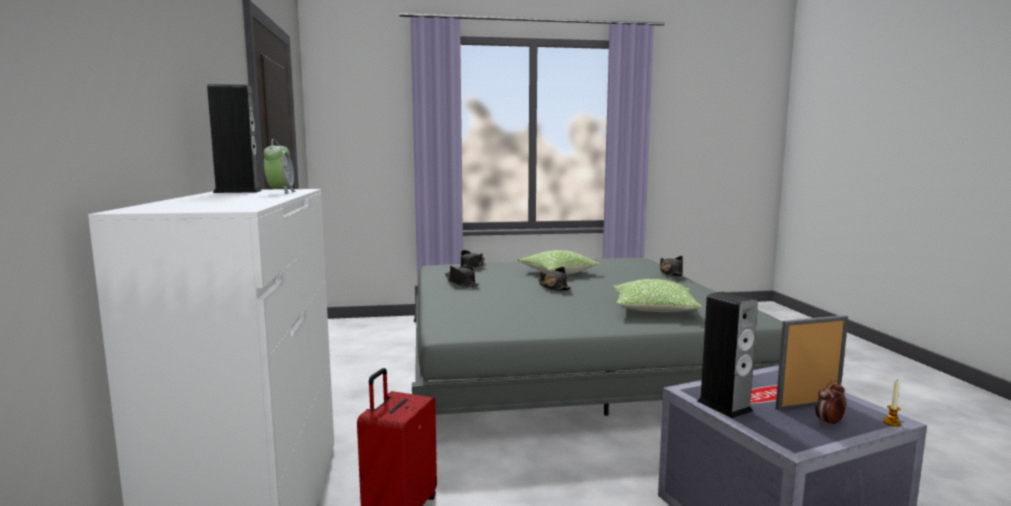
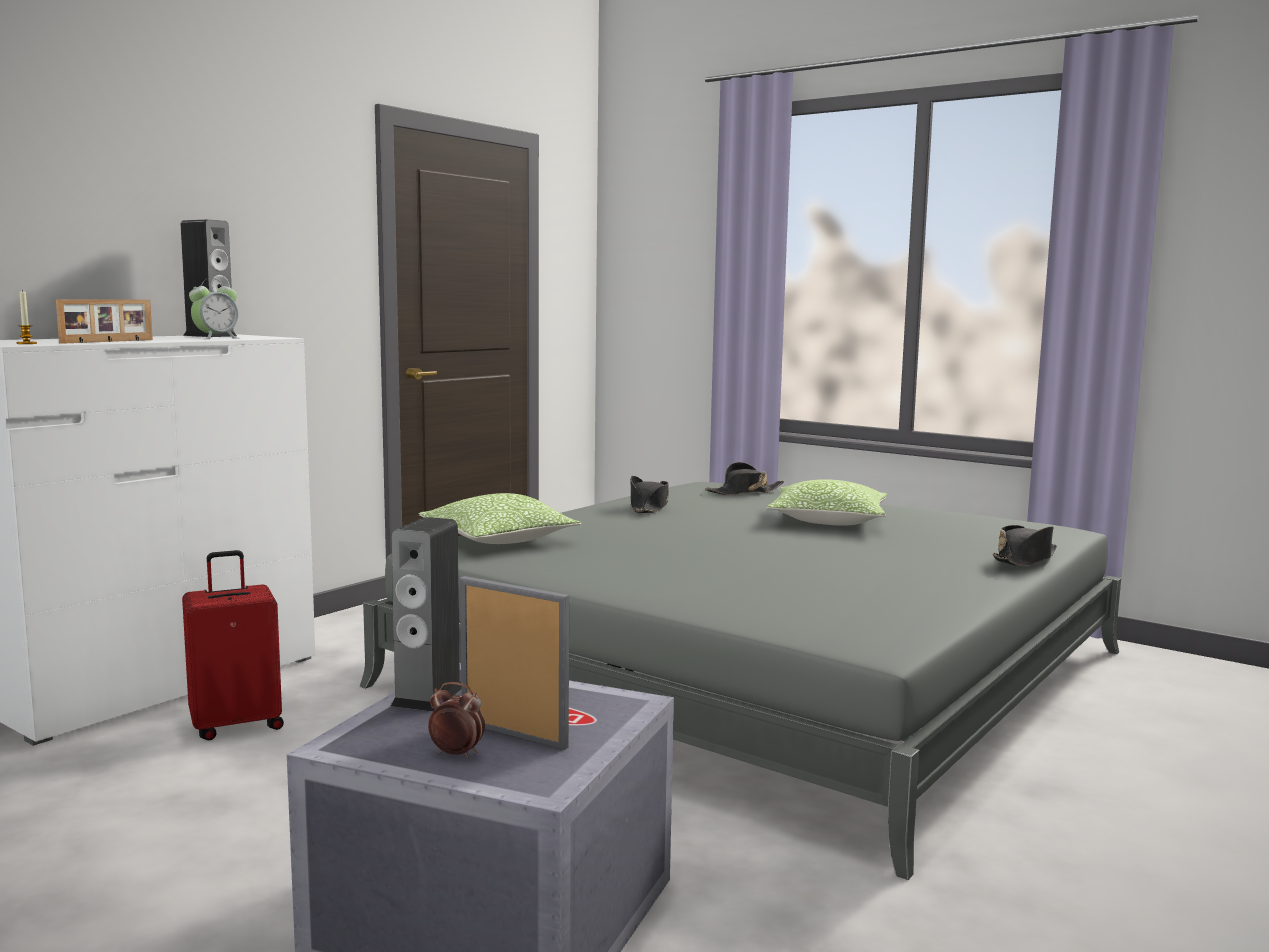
camera: 45 degrees right, 0 degrees up
(261, 200) = (109, 341): none -> picture frame
(553, 287) = (735, 534): black hat -> none
(653, 310) = (763, 592): pillow -> pillow (498, 540)
(891, 423) = (526, 789): candle -> candle (26, 343)

